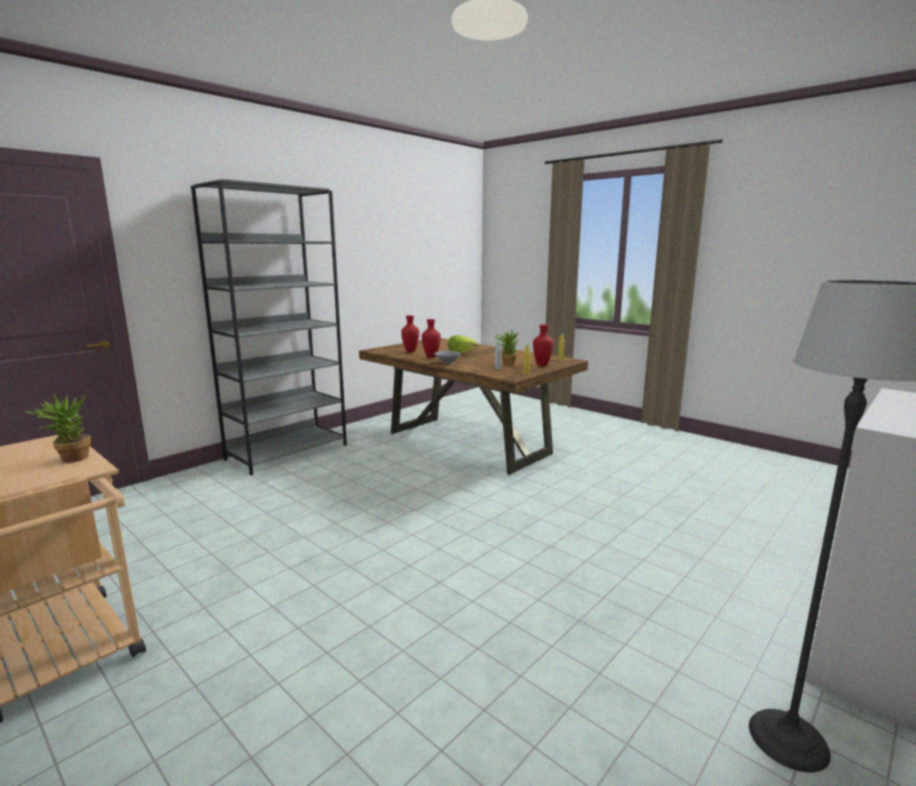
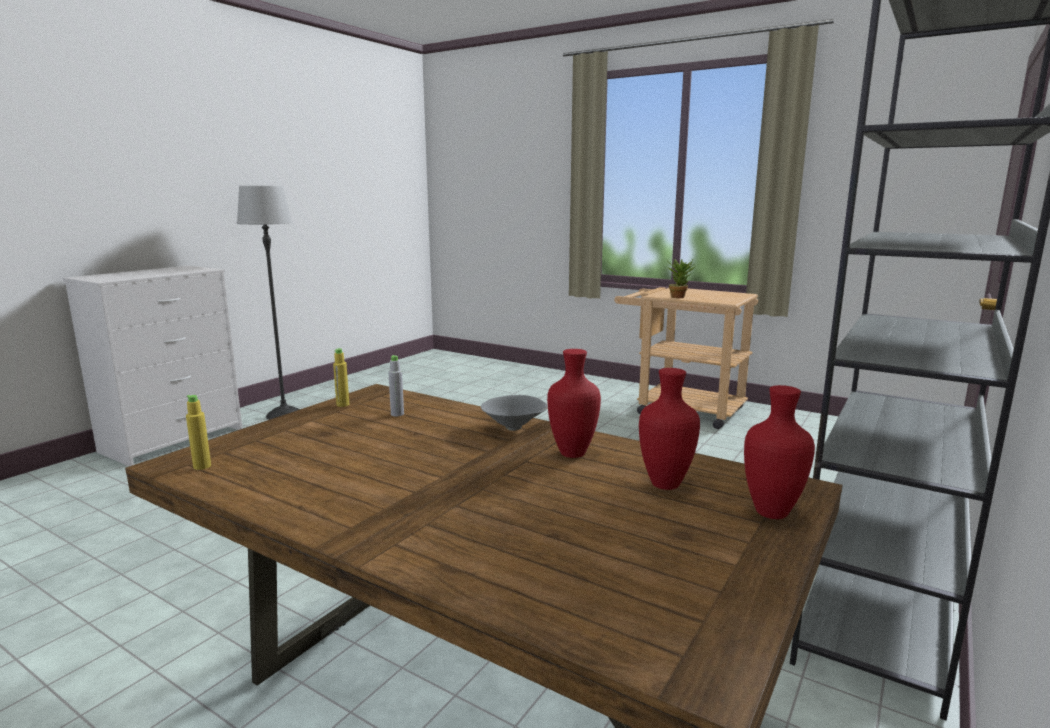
camera: 170 degrees right, 0 degrees up
(461, 353) = (498, 487): lettuce -> none
(506, 363) = (369, 436): potted plant -> none
(542, 365) = (284, 434): red vase -> red vase (772, 514)

